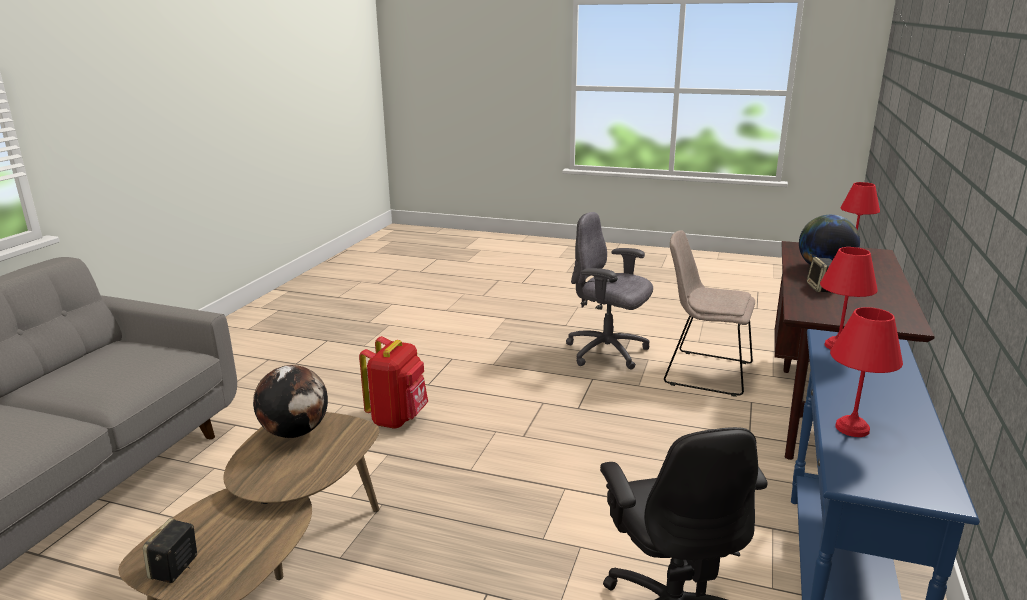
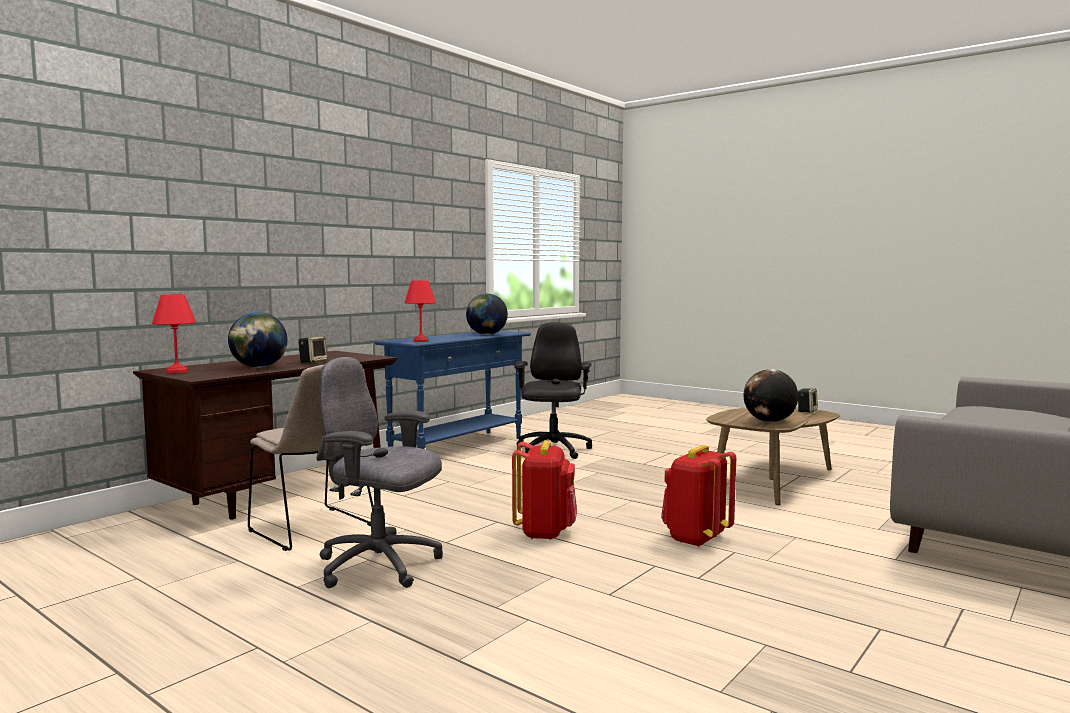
camera: 160 degrees left, 15 degrees down
(527, 402) = (545, 532): none -> red backpack
(607, 352) = (380, 566): grey office chair -> grey office chair turned 150 degrees clockwise
(853, 428) = (486, 334): red table lamp -> globe

